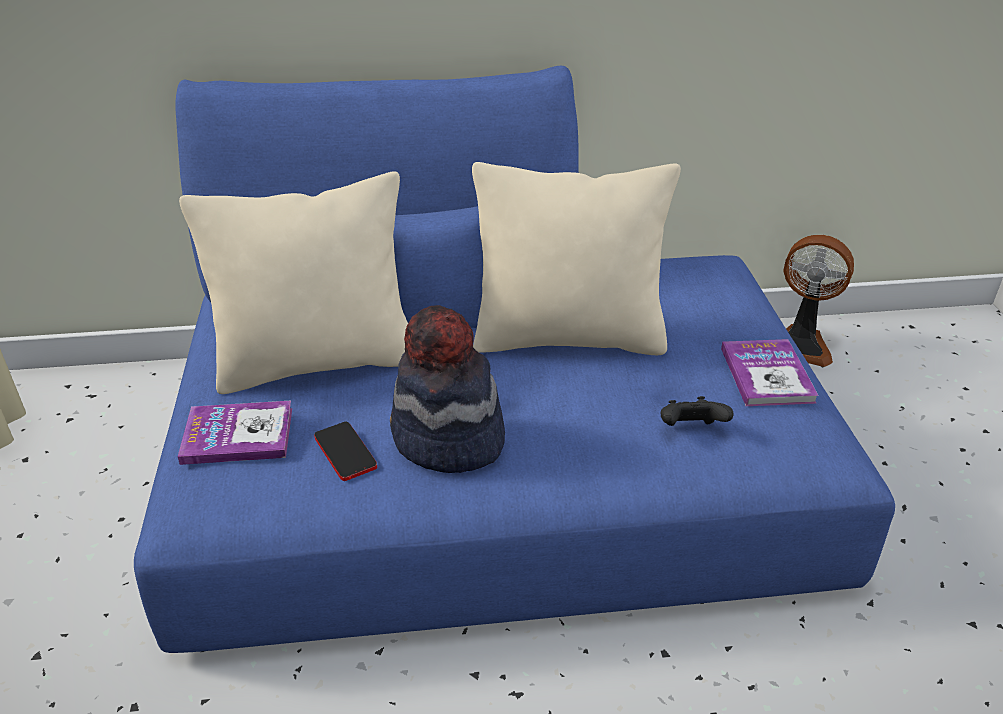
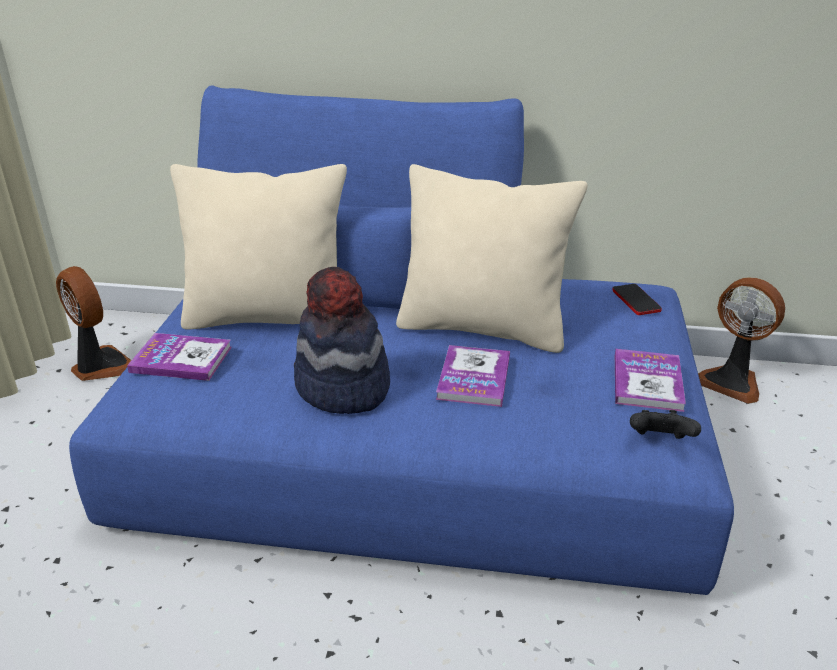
camera: 15 degrees right, 5 degrees down
(80, 445) = (101, 366): none -> fan
(345, 452) = (256, 384): phone -> phone (636, 300)
(587, 401) = (474, 378): none -> book
(690, 430) = (555, 414): black game controller -> black game controller (659, 441)

